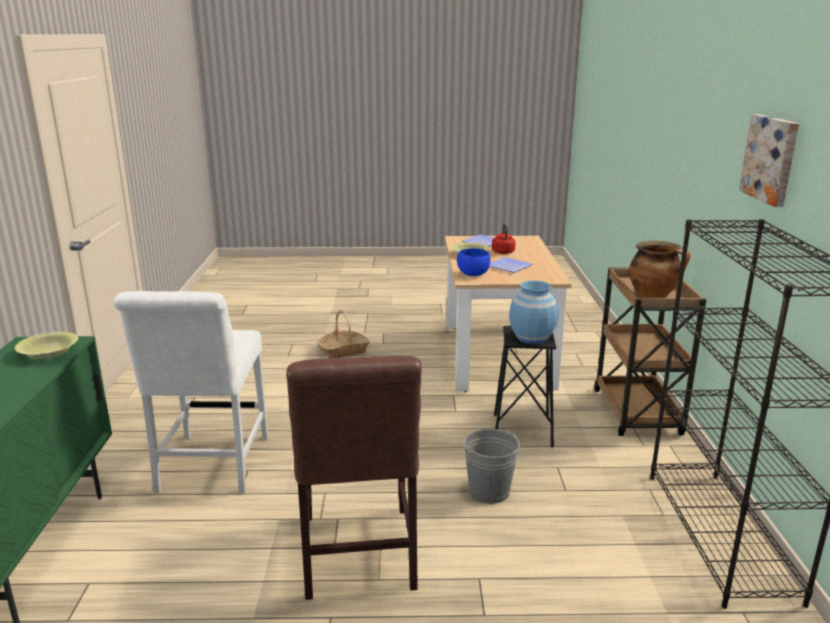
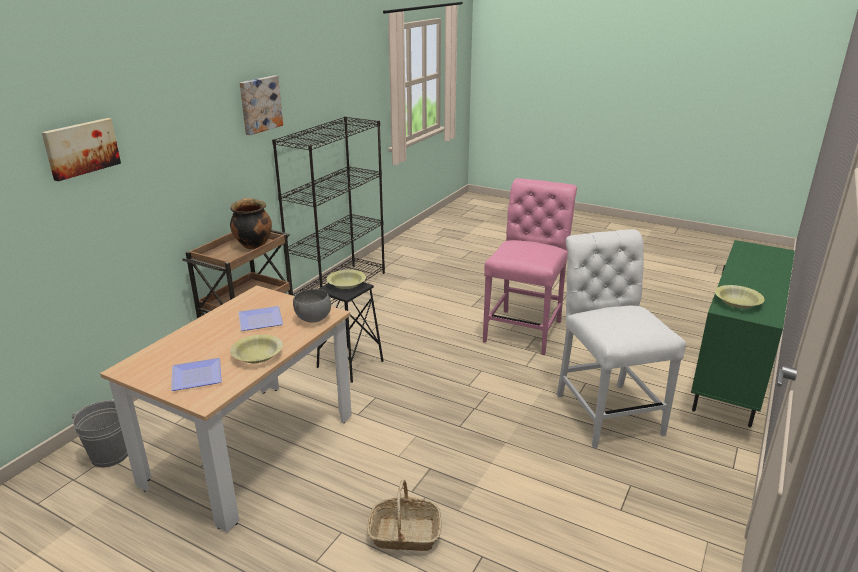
camera: 150 degrees left, 5 degrees up
(210, 468) = (606, 410): white chair -> white chair turned 45 degrees counterclockwise
(357, 557) = (525, 329): brown chair -> pink chair
(473, 274) = (312, 319): blue bowl -> grey bowl
(489, 491) = (423, 336): grey bucket -> grey bucket (110, 455)
(503, 252) = (214, 348): red kettle -> none
(532, 337) = (346, 284): blue vase -> yellow bowl
(664, 121) = (81, 148): none -> picture

